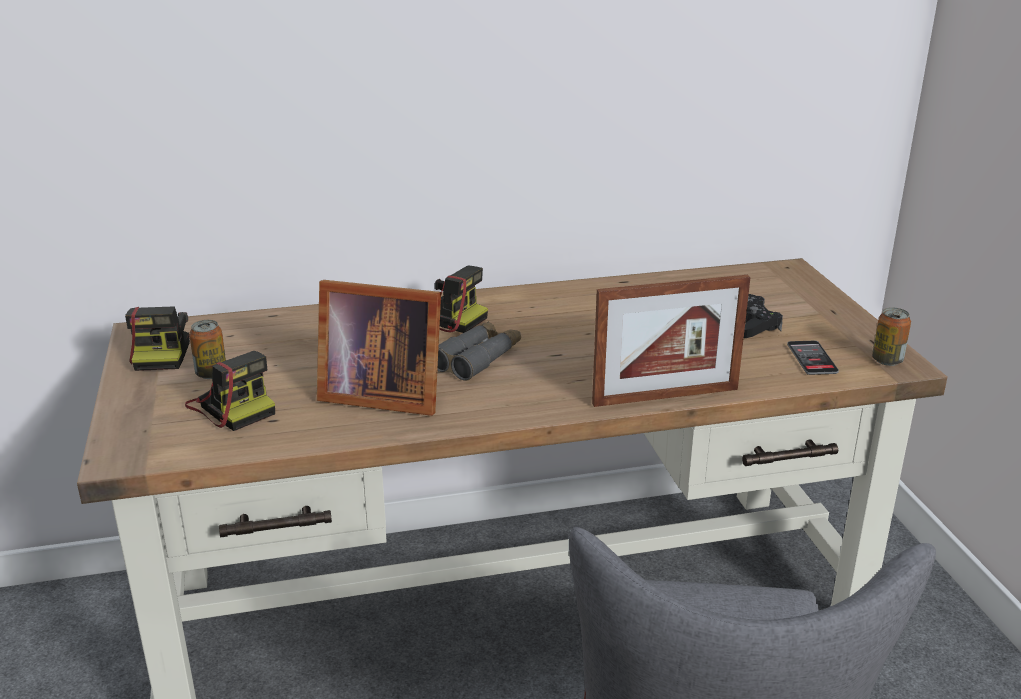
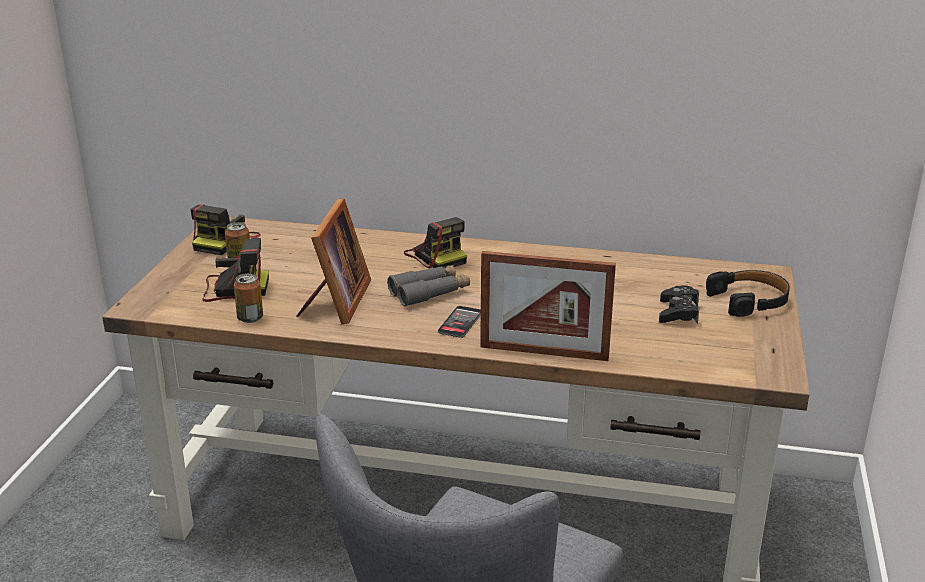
camera: 25 degrees right, 0 degrees up
(233, 406) = (233, 289): camera -> camera turned 75 degrees counterclockwise
(379, 394) = (336, 302): picture frame -> picture frame turned 120 degrees counterclockwise
(801, 298) = (749, 300): none -> black headphones
(812, 358) = (700, 351): phone -> phone (460, 322)
(887, 360) = (767, 368): can -> can (250, 318)

